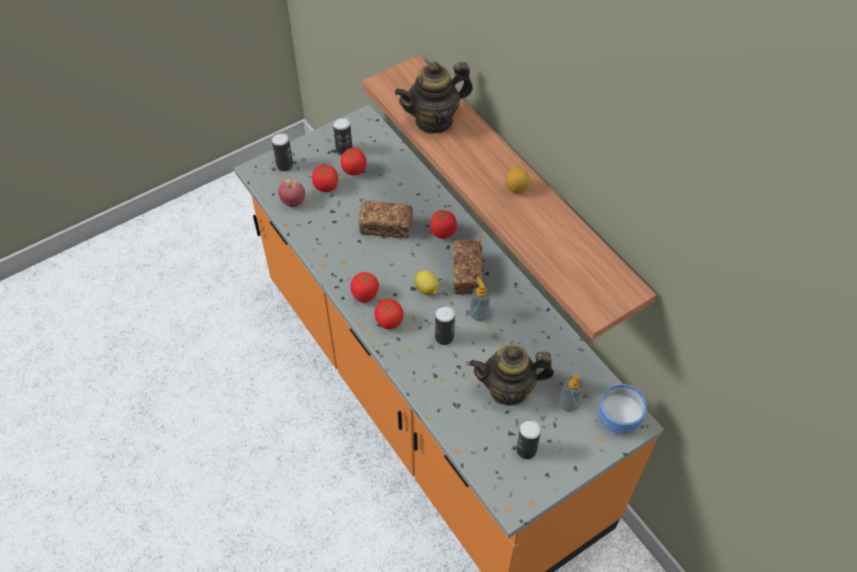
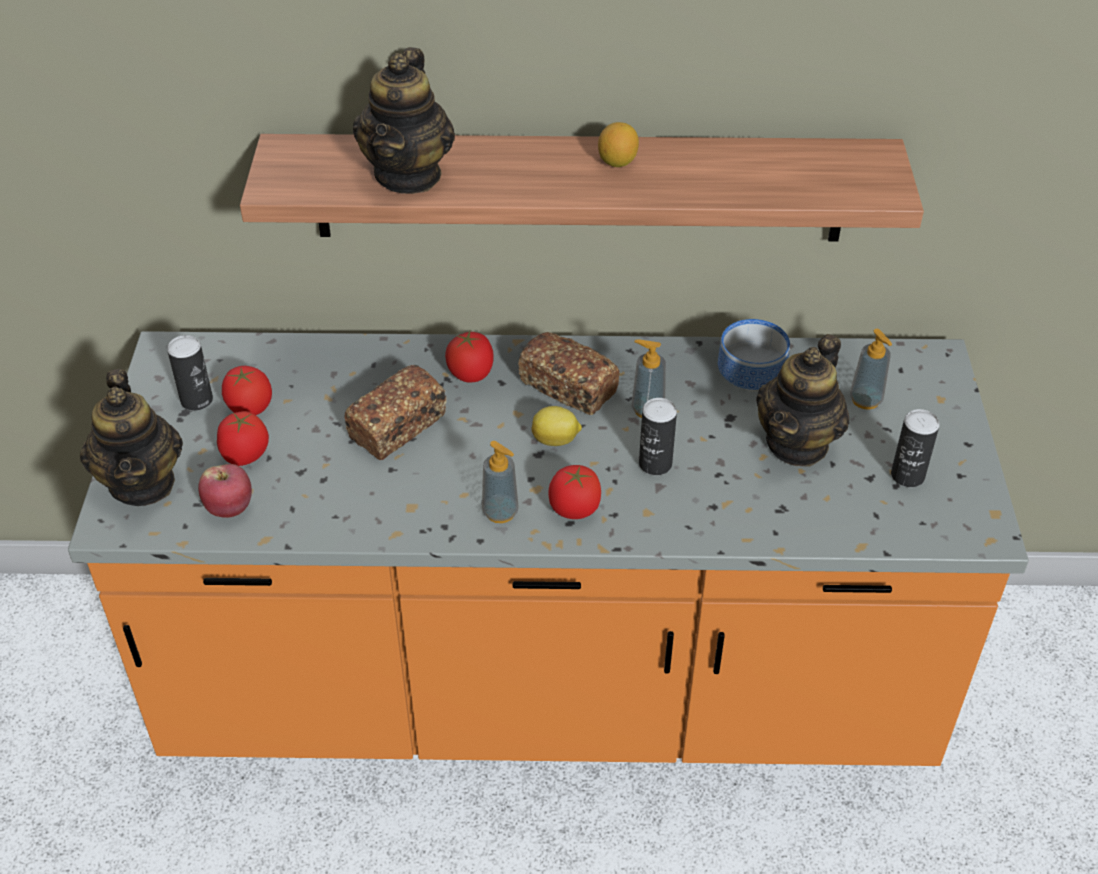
camera: 55 degrees left, 10 degrees down
(284, 165) = (143, 483): can -> teapot
(365, 295) = (500, 512): tomato -> soap dispenser
(619, 420) = (923, 368): bowl -> bowl (753, 378)

